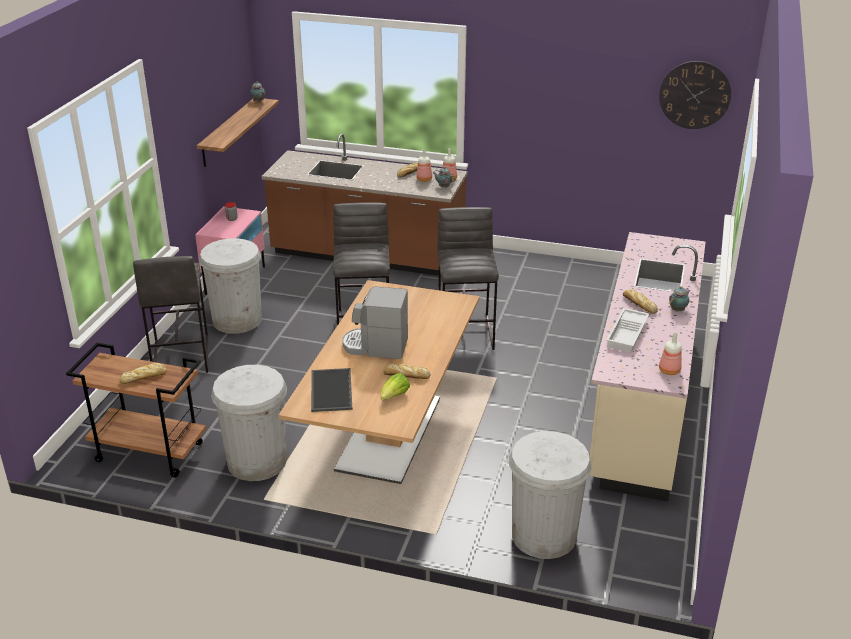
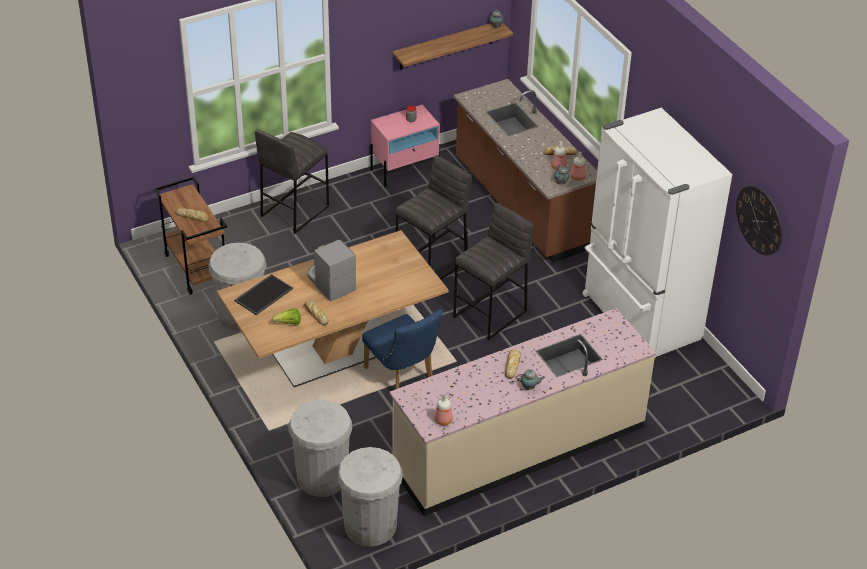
camera: 45 degrees right, 10 degrees up
(237, 320) = (362, 204): white trash can -> white trash can (370, 525)
(476, 415) = (402, 377): none -> blue chair
(566, 276) = (639, 318): none -> white fridge
(628, 334) = (465, 380): white tray -> none

